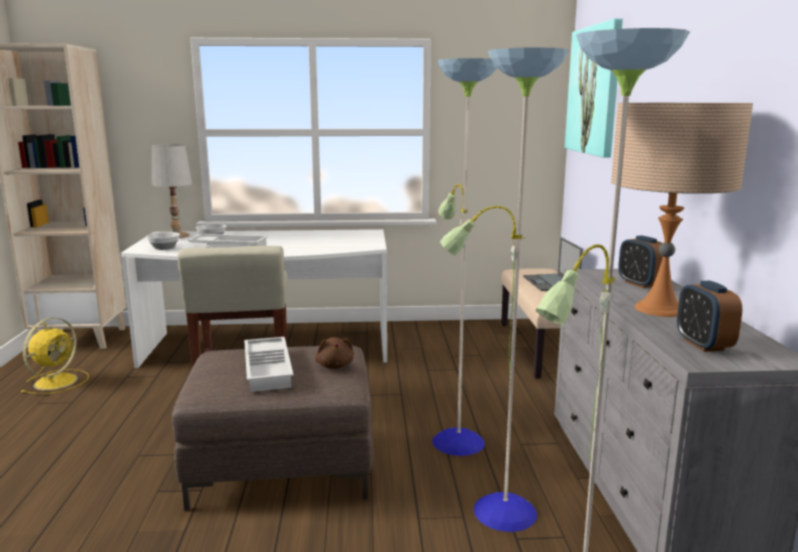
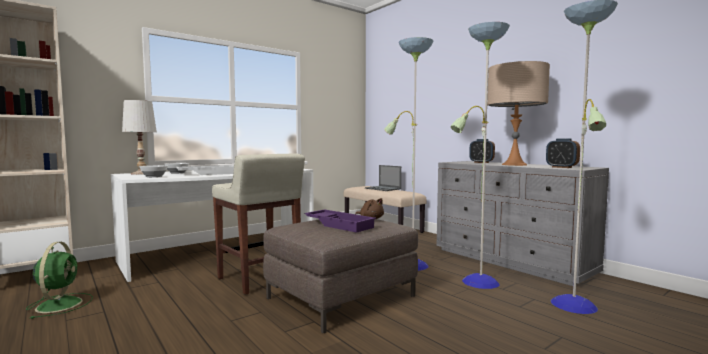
camera: 35 degrees left, 10 degrees down
(57, 381) = (60, 304): yellow fan -> green fan
(269, 369) = (340, 225): white tray -> purple tray
(594, 90) = (393, 85): picture -> none

